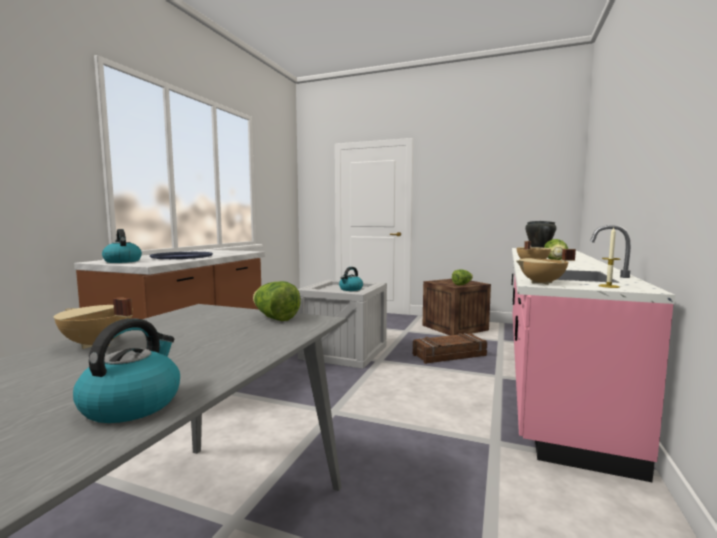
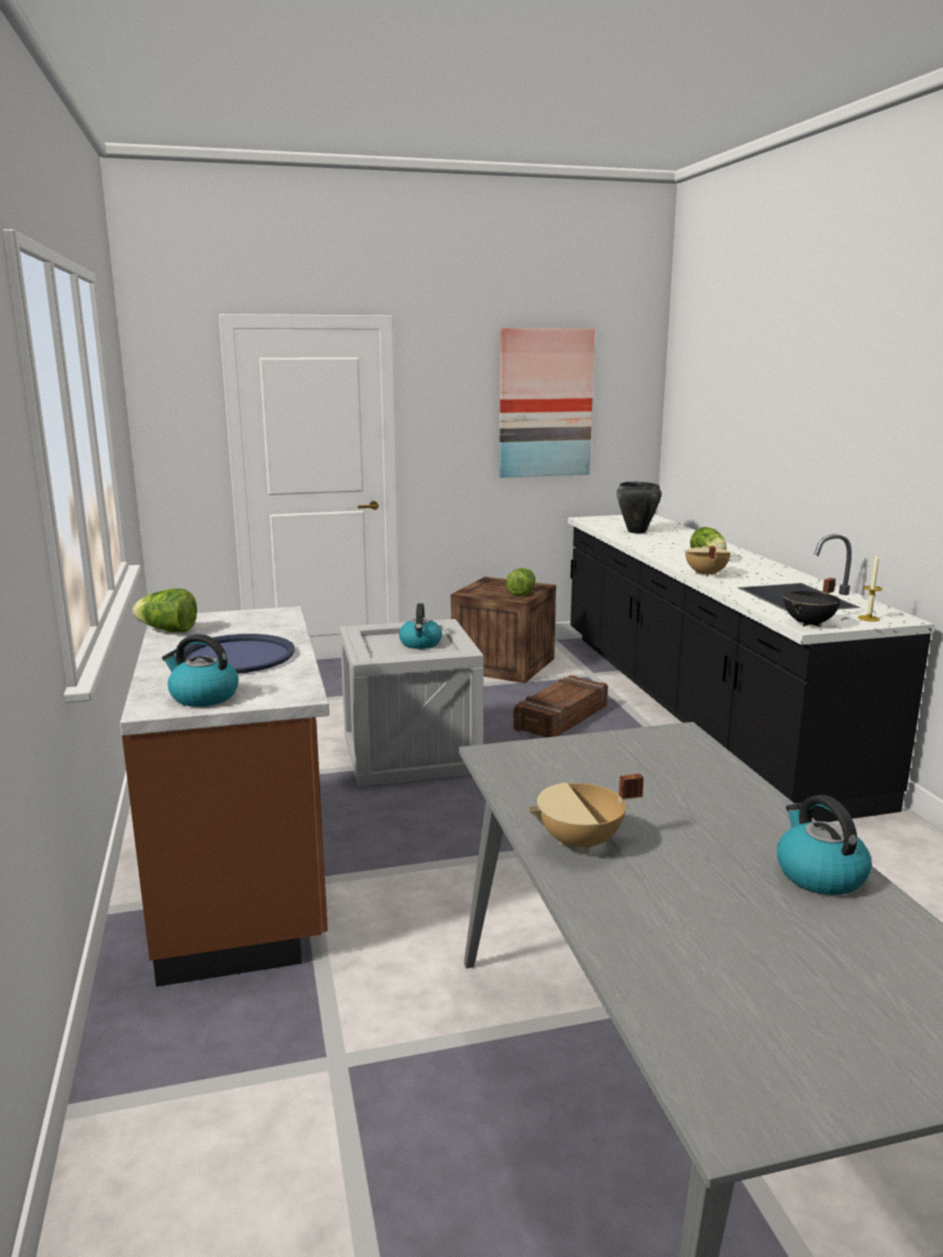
camera: 35 degrees left, 10 degrees up
(275, 318) = (632, 744): lettuce -> lettuce (168, 631)
(499, 180) = (545, 403): none -> picture
(542, 283) = (810, 624): beige cooking pot -> black cooking pot
(550, 369) = (696, 707): pink counter -> black counter

